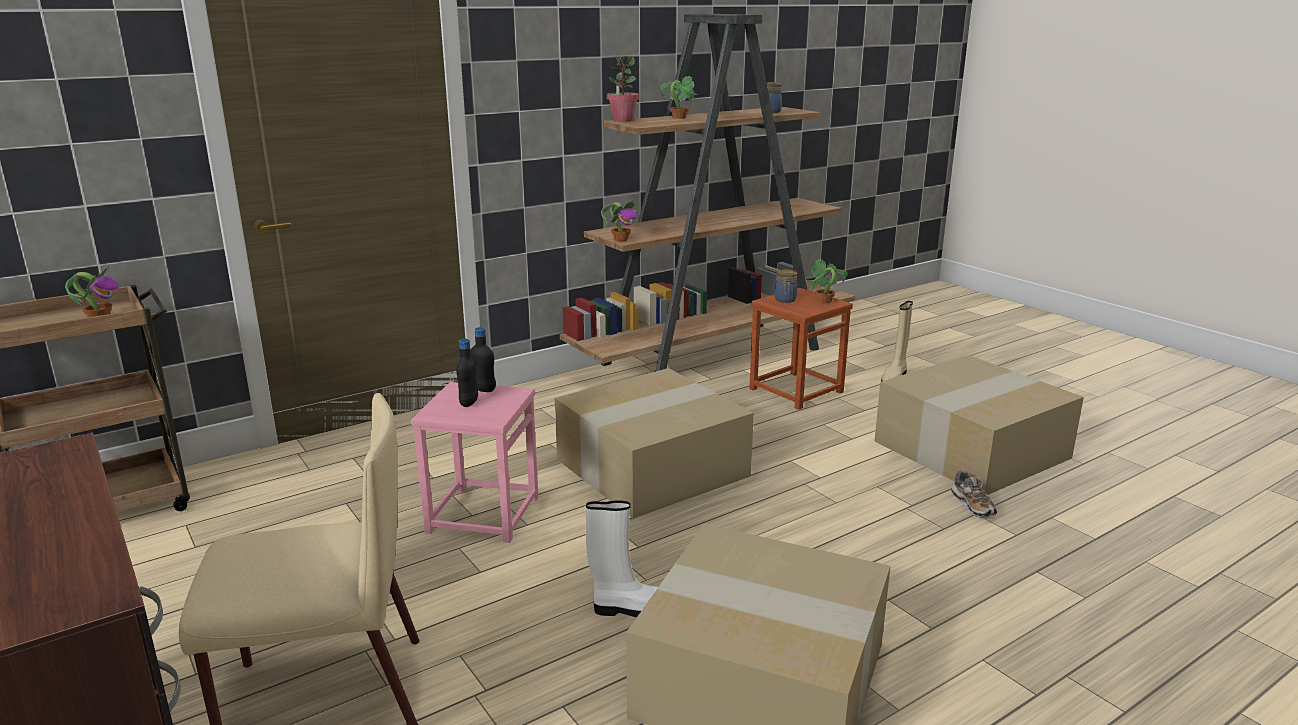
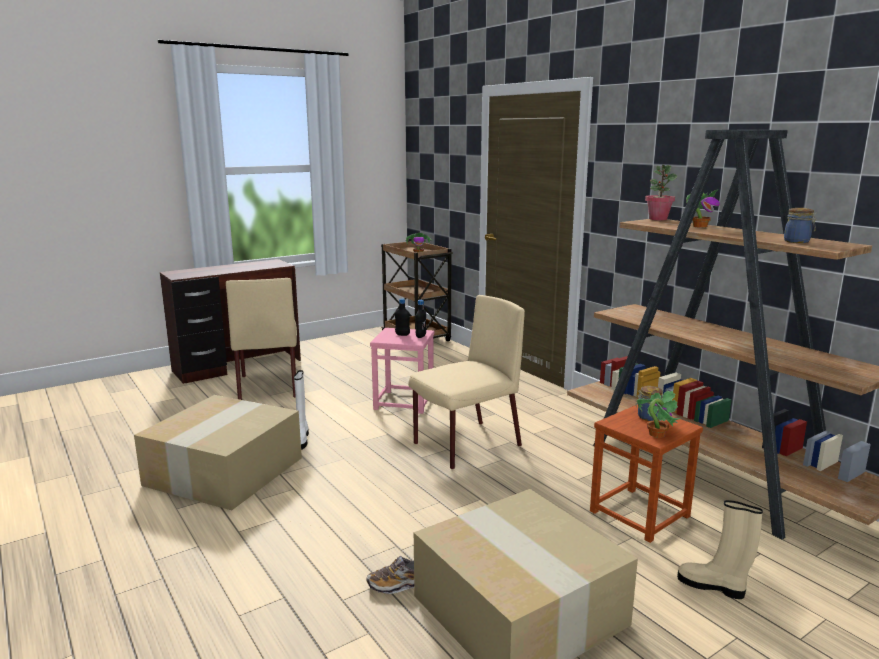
camera: 90 degrees right, 5 degrees down
(621, 239) = (612, 311): potted plant -> none
(652, 466) = (465, 445): cardboard box -> beige chair

